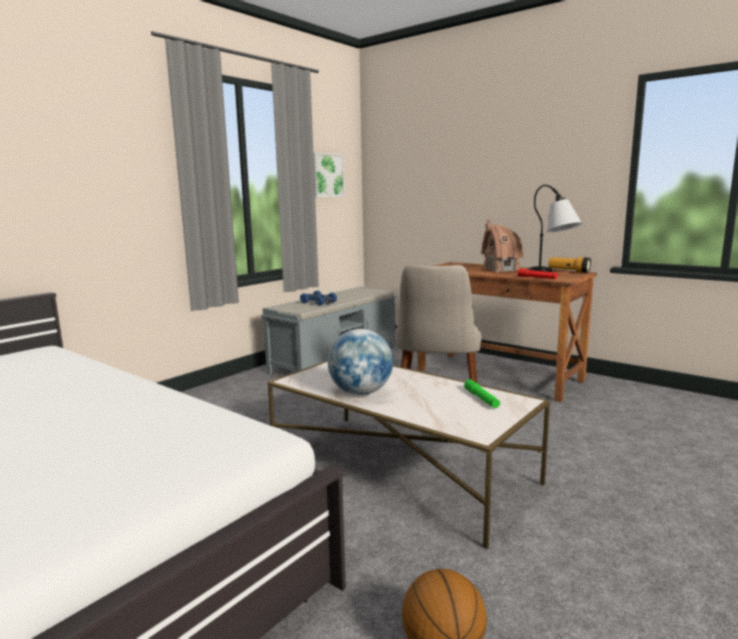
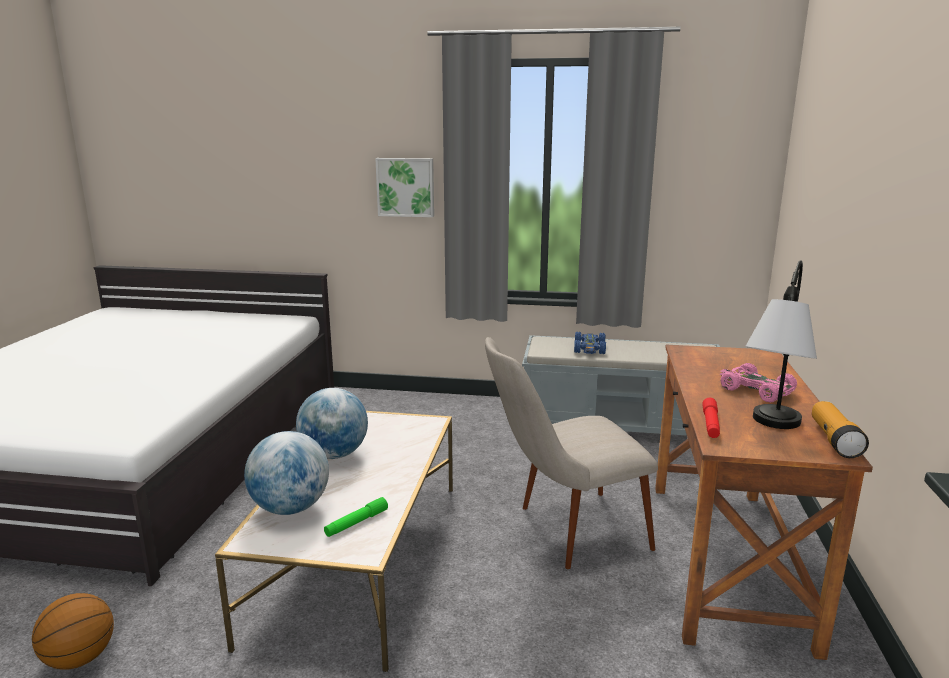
camera: 60 degrees right, 5 degrees up
(326, 175) = (696, 175): picture -> picture (406, 187)
(438, 416) = (290, 508): none -> globe
(501, 269) = (755, 390): toy house -> pink toy car

